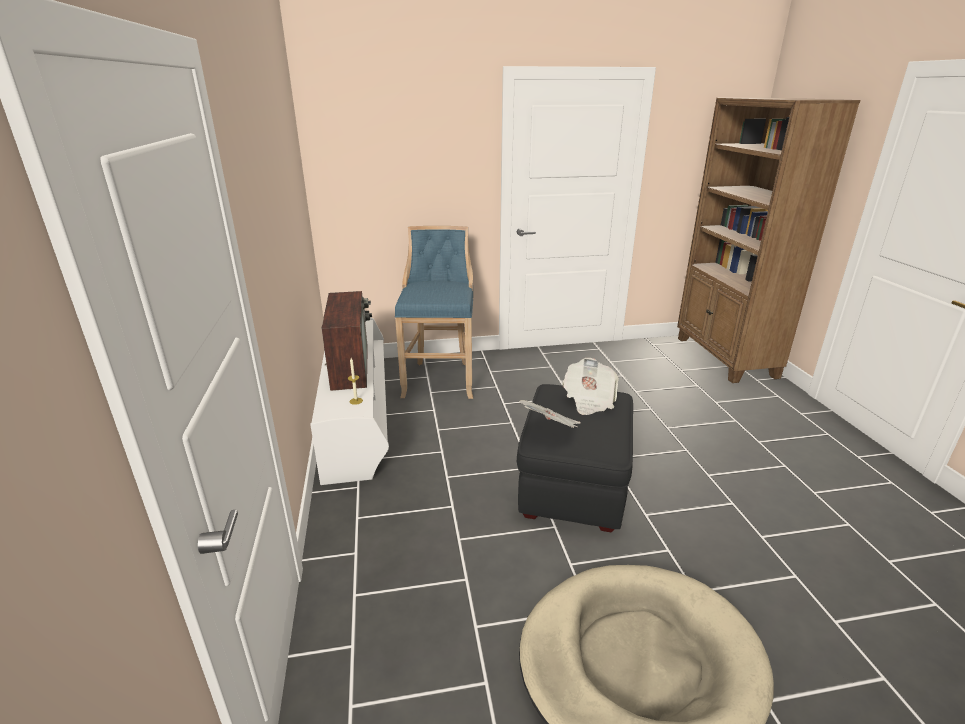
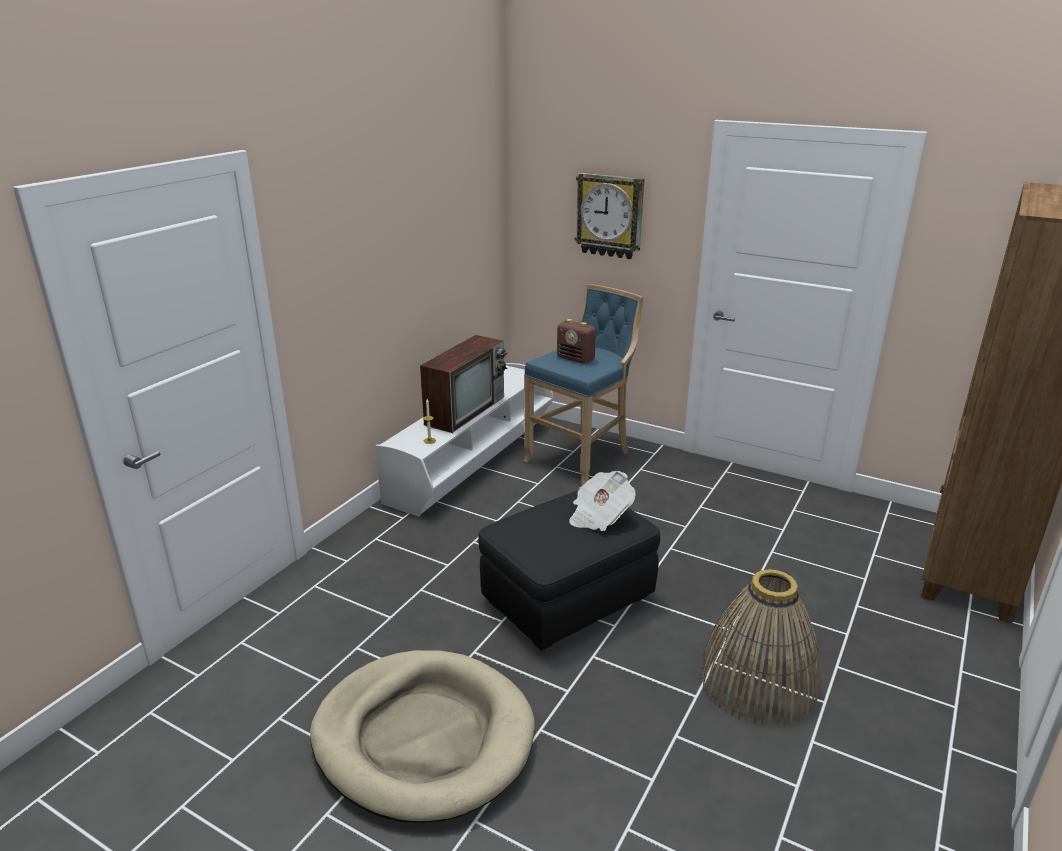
camera: 40 degrees right, 0 degrees up
(416, 162) = (610, 216): none -> wall clock
(431, 291) = (576, 359): none -> radio
(550, 428) = (525, 522): newspaper -> none
(744, 473) = (758, 681): none -> basket

